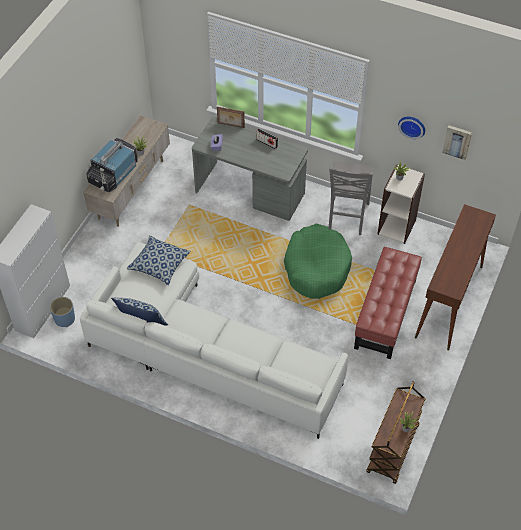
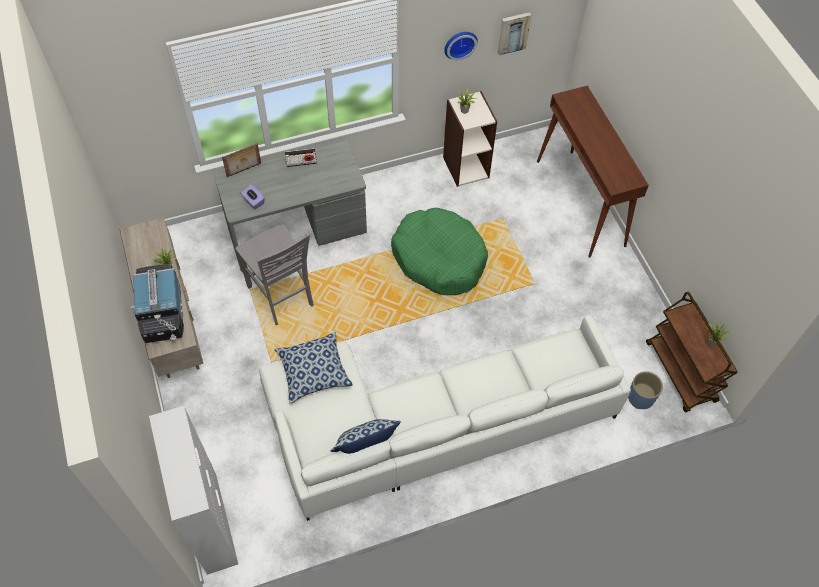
camera: 45 degrees left, 5 degrees up
(64, 319) = (249, 514): blue planter -> blue planter (640, 398)
(347, 217) = (414, 190): grey chair -> grey chair (282, 296)
(386, 314) = (543, 254): red ottoman -> none

